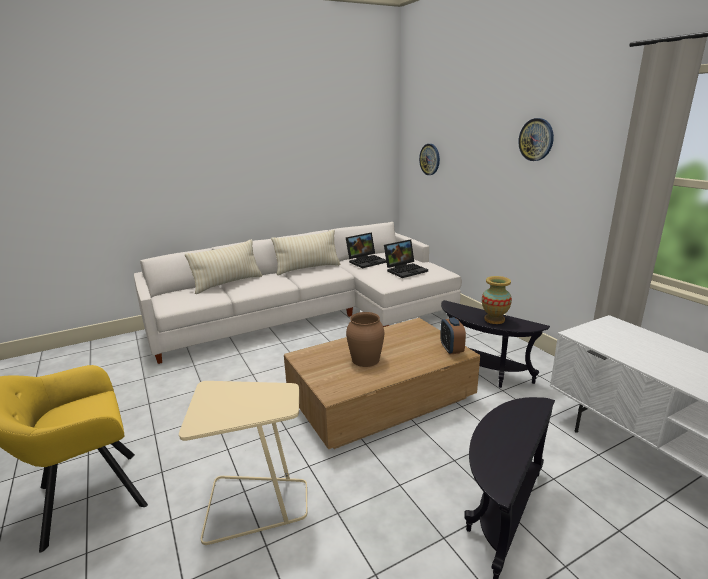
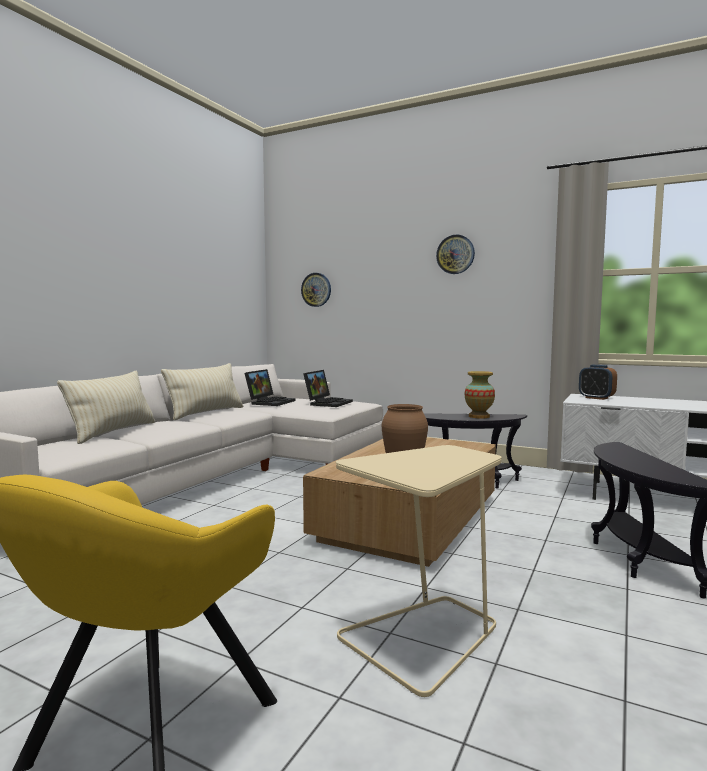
camera: 35 degrees left, 15 degrees down
(451, 349) = (466, 445): alarm clock -> alarm clock (596, 398)

